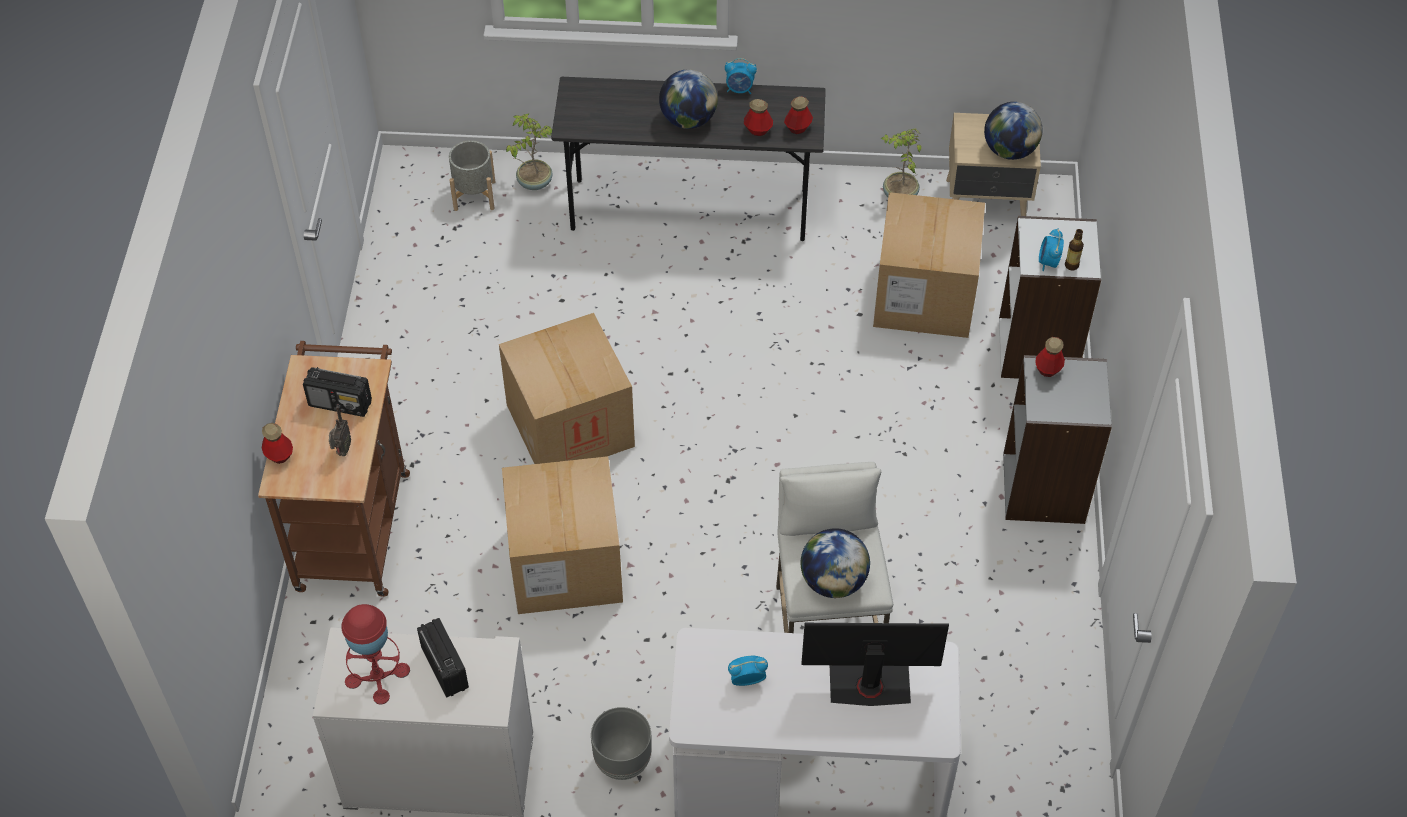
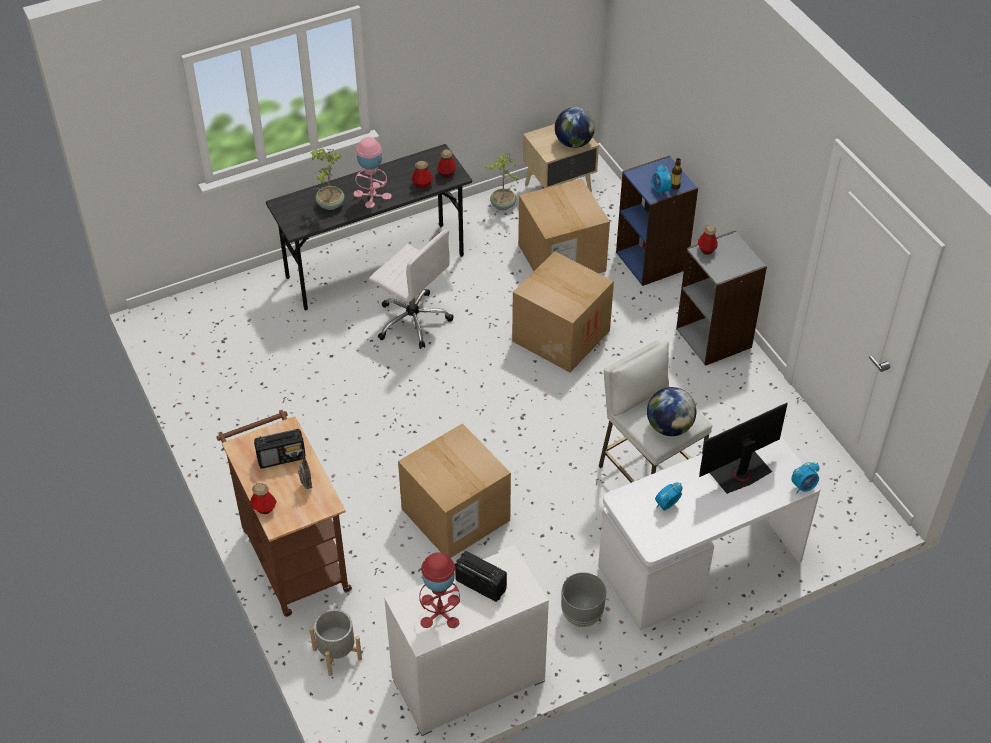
camera: 30 degrees left, 5 degrees down
(475, 195) = (221, 315): grey planter -> grey planter (337, 654)
(534, 182) = (257, 291): potted plant -> potted plant (330, 204)
(570, 425) = (395, 430): cardboard box -> cardboard box (561, 336)
(685, 297) = (412, 320): none -> white office chair
(688, 120) = (372, 195): globe -> pink table lamp
(740, 89) = (392, 165): alarm clock -> alarm clock (803, 486)
(1038, 349) = (652, 260): white bookcase -> blue bookcase

